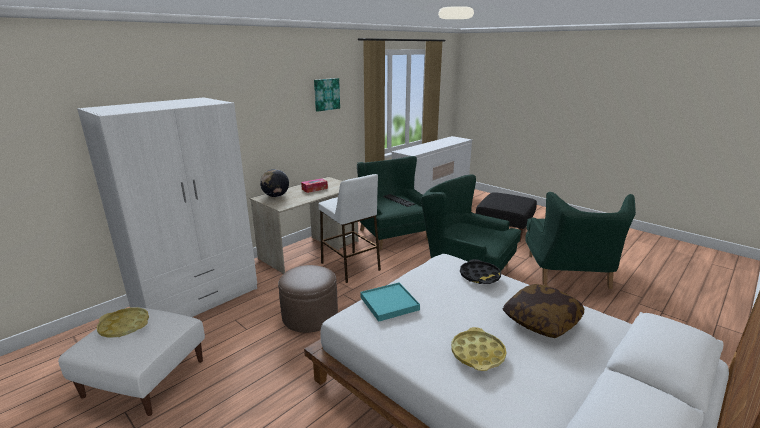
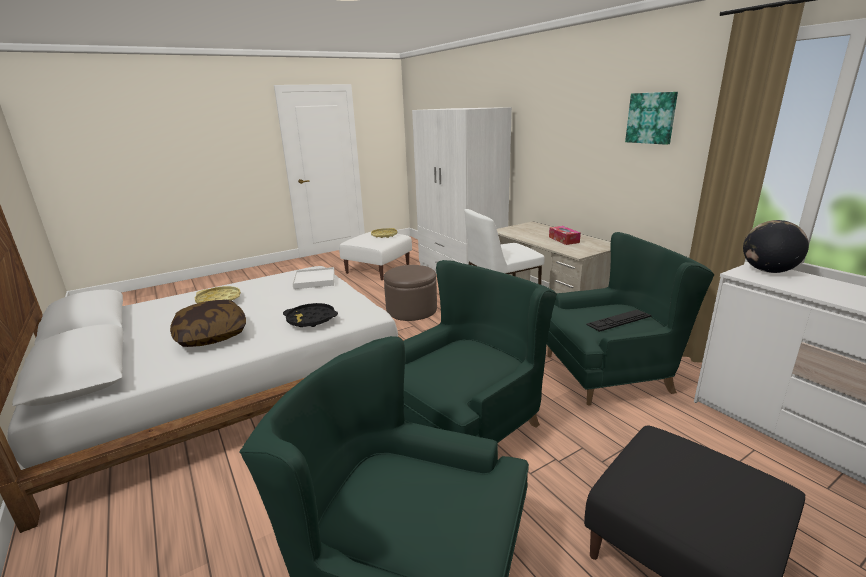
camera: 105 degrees right, 0 degrees up
(275, 196) = (537, 227): globe -> globe (768, 271)
(389, 303) = (315, 280): turquoise tray -> white tray

